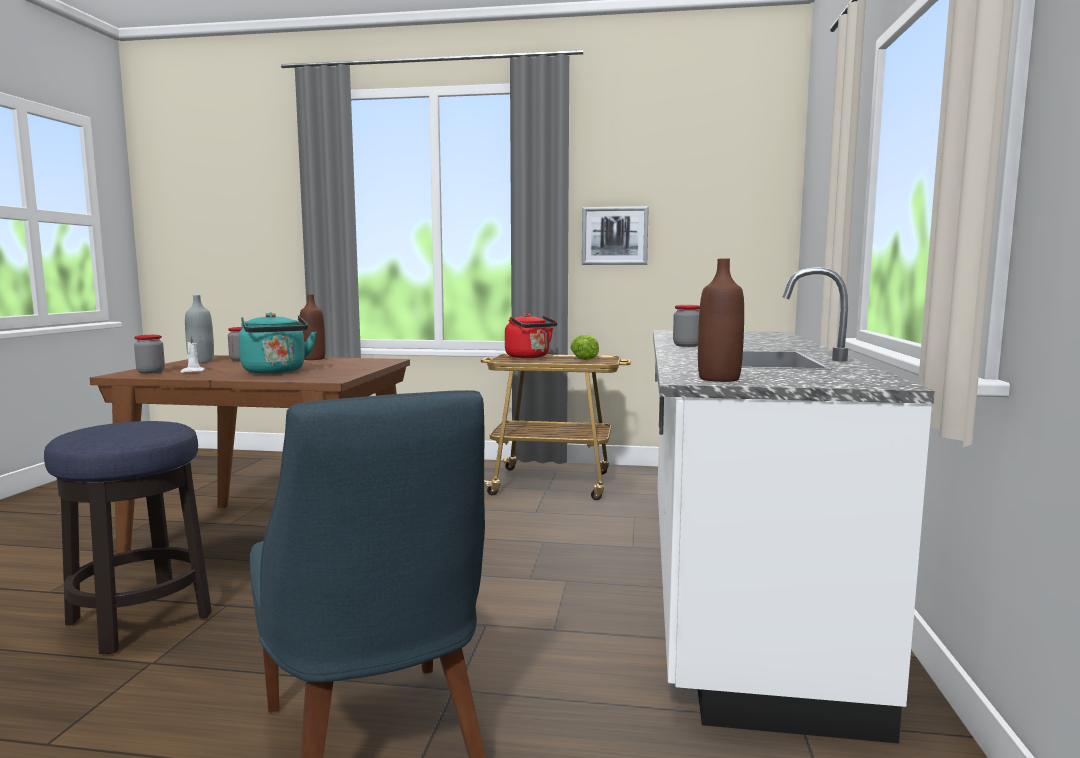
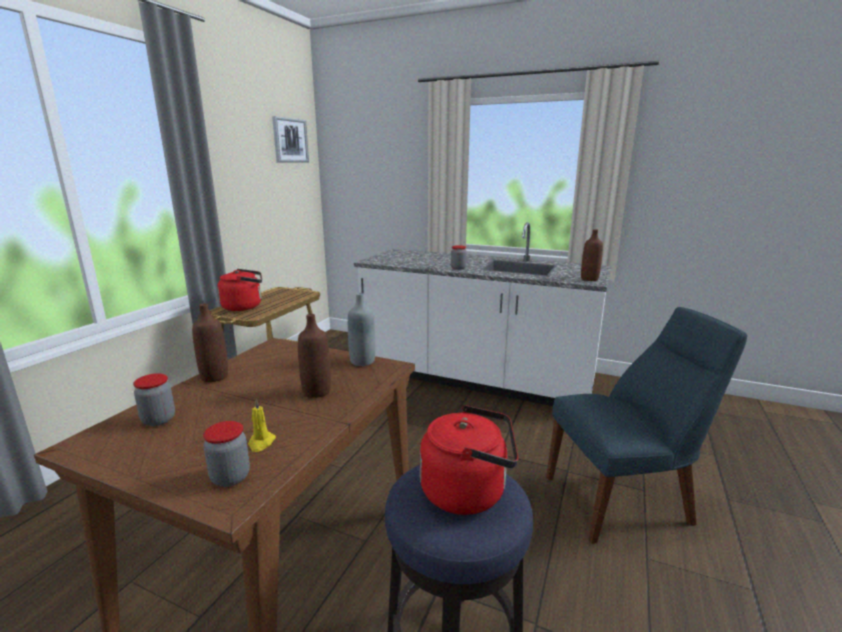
camera: 75 degrees left, 10 degrees up
(123, 431) = (468, 491): none -> red kettle
(192, 371) = (261, 443): white candle -> yellow candle
(201, 361) = (140, 449): grey bottle -> grey bottle (362, 361)
(275, 372) = (316, 391): turquoise kettle -> brown bottle
(586, 358) = (275, 295): lettuce -> none
(614, 236) = (234, 191): picture -> picture (290, 140)

